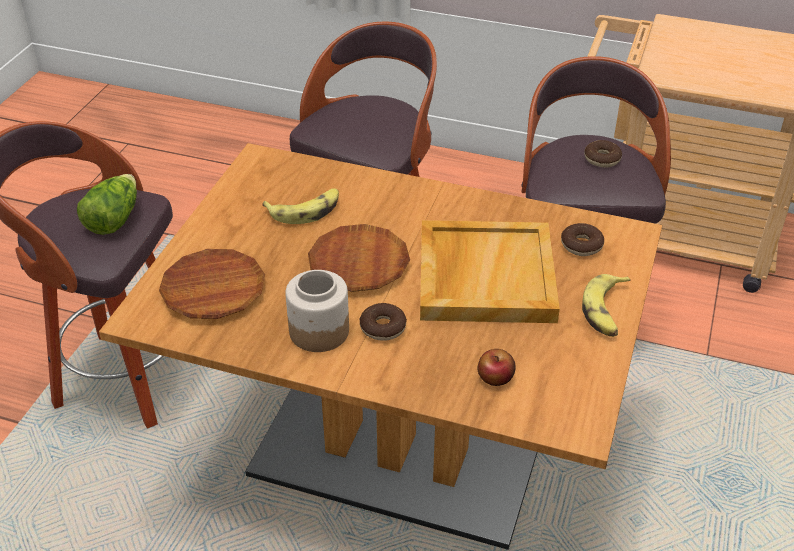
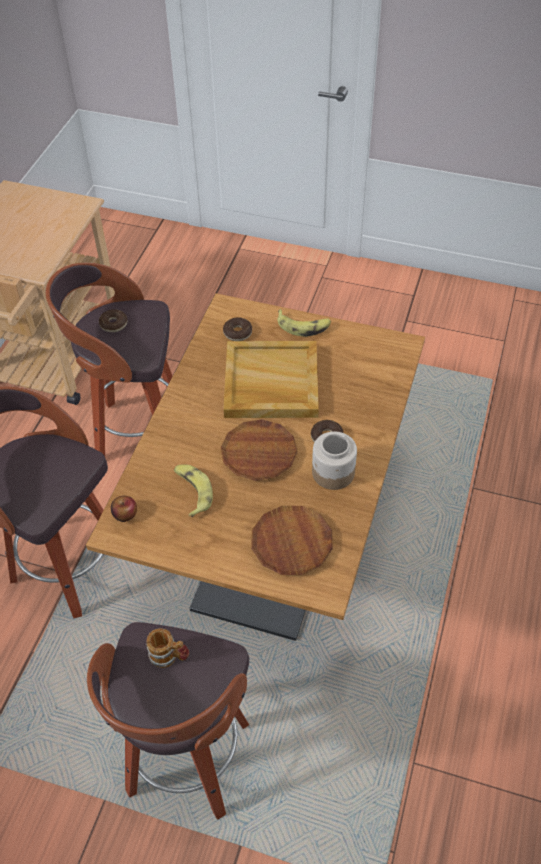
camera: 90 degrees left, 10 degrees up
(113, 219) = (169, 656): lettuce -> mug
(495, 377) = (367, 380): apple -> apple (125, 514)

